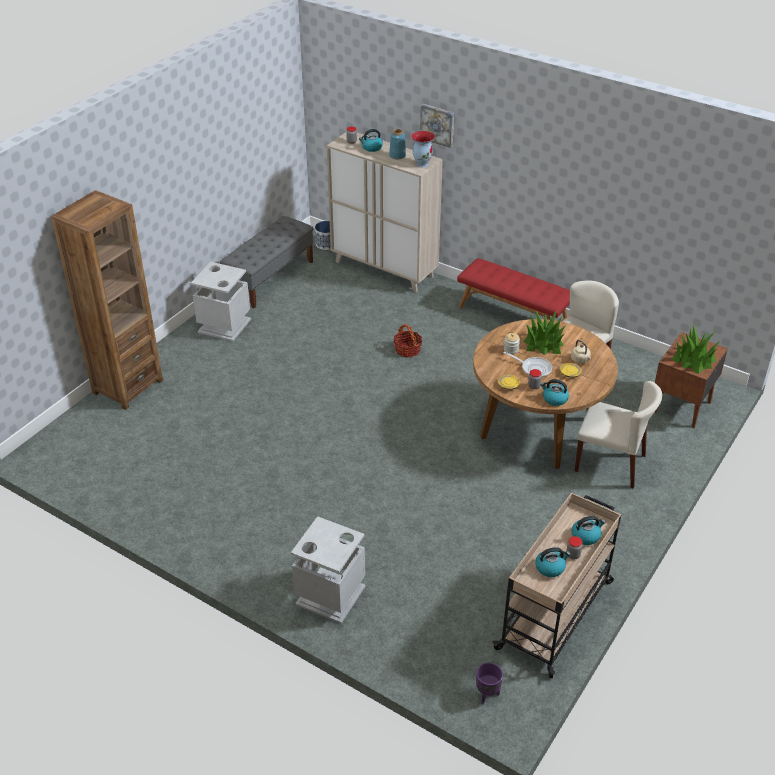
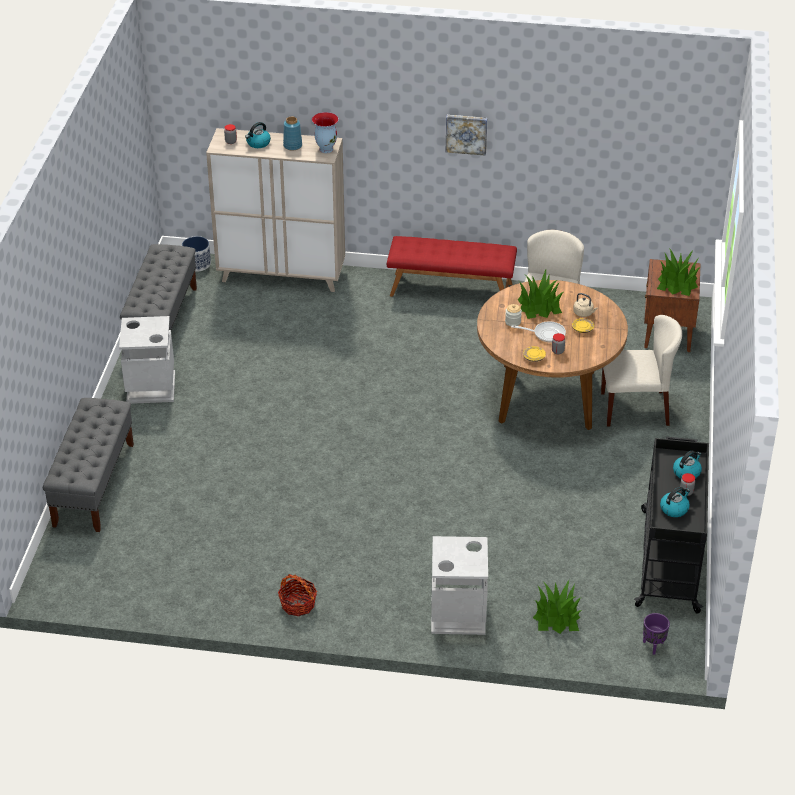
camera: 25 degrees left, 0 degrees up
(127, 387) = (94, 484): brown bookcase -> grey bench
(407, 350) = (367, 356): basket -> basket (298, 604)
(415, 631) = (556, 617): none -> potted plant
(437, 124) = (332, 102): picture -> picture (466, 133)
(554, 399) = (584, 358): kettle -> none
(556, 614) = (669, 559): beige cart -> black cart

